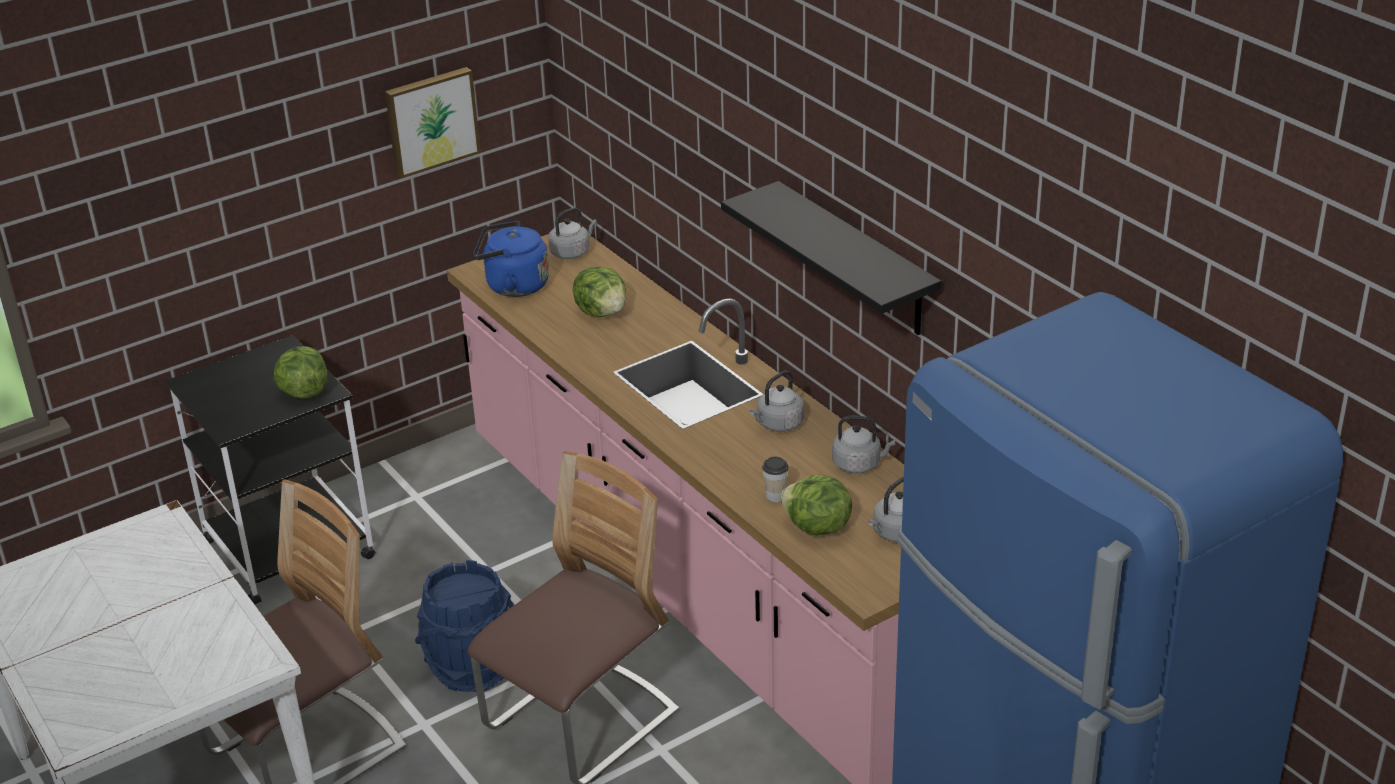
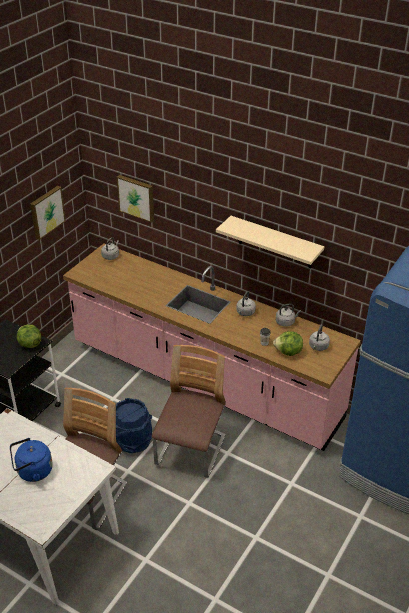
camera: 25 degrees left, 5 degrees up
(513, 286) = (96, 276): blue kettle -> blue kettle (32, 472)
(602, 312) = (142, 280): lettuce -> none
(627, 120) = (136, 197): none -> picture
(855, 260) = (275, 242): black shelf -> beige shelf

